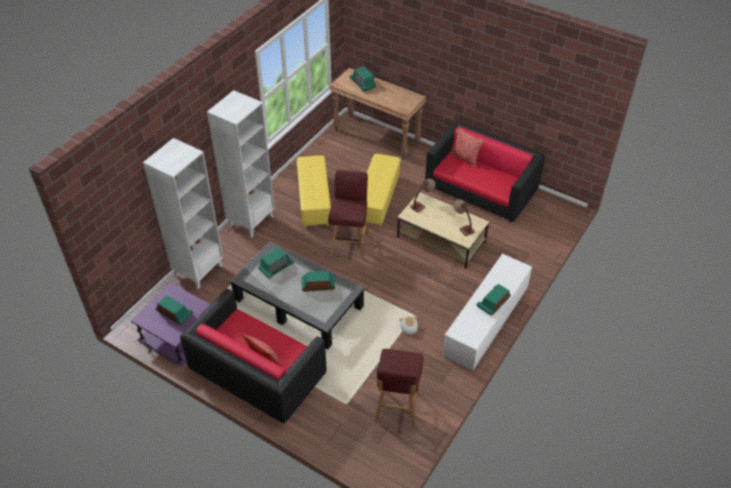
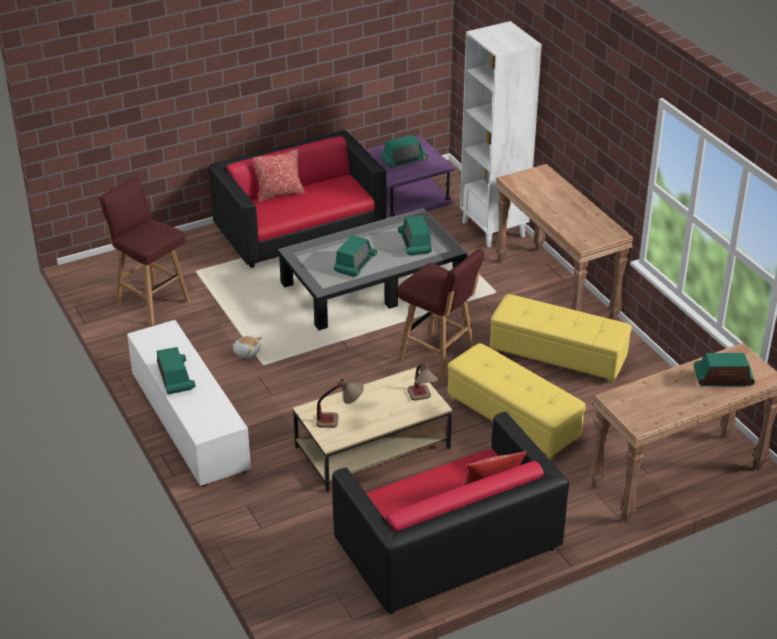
camera: 120 degrees right, 10 degrees down
(251, 220) = (556, 290): white bookcase -> brown console table

